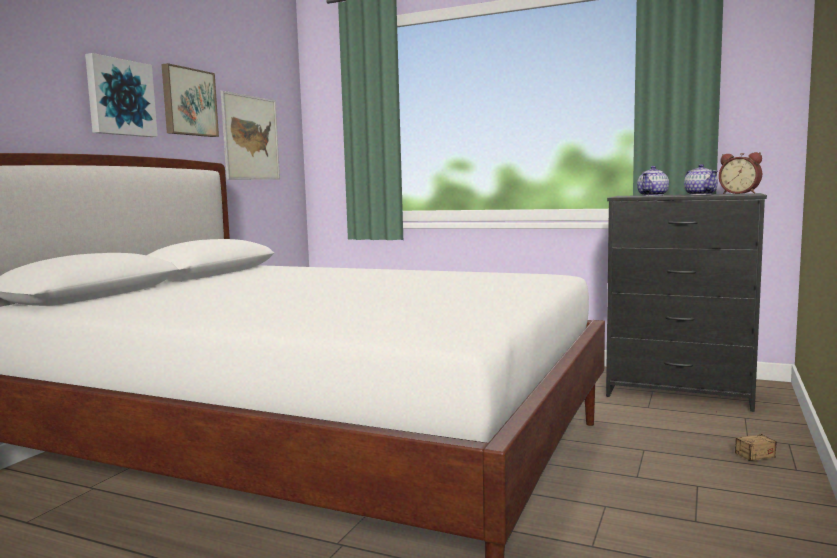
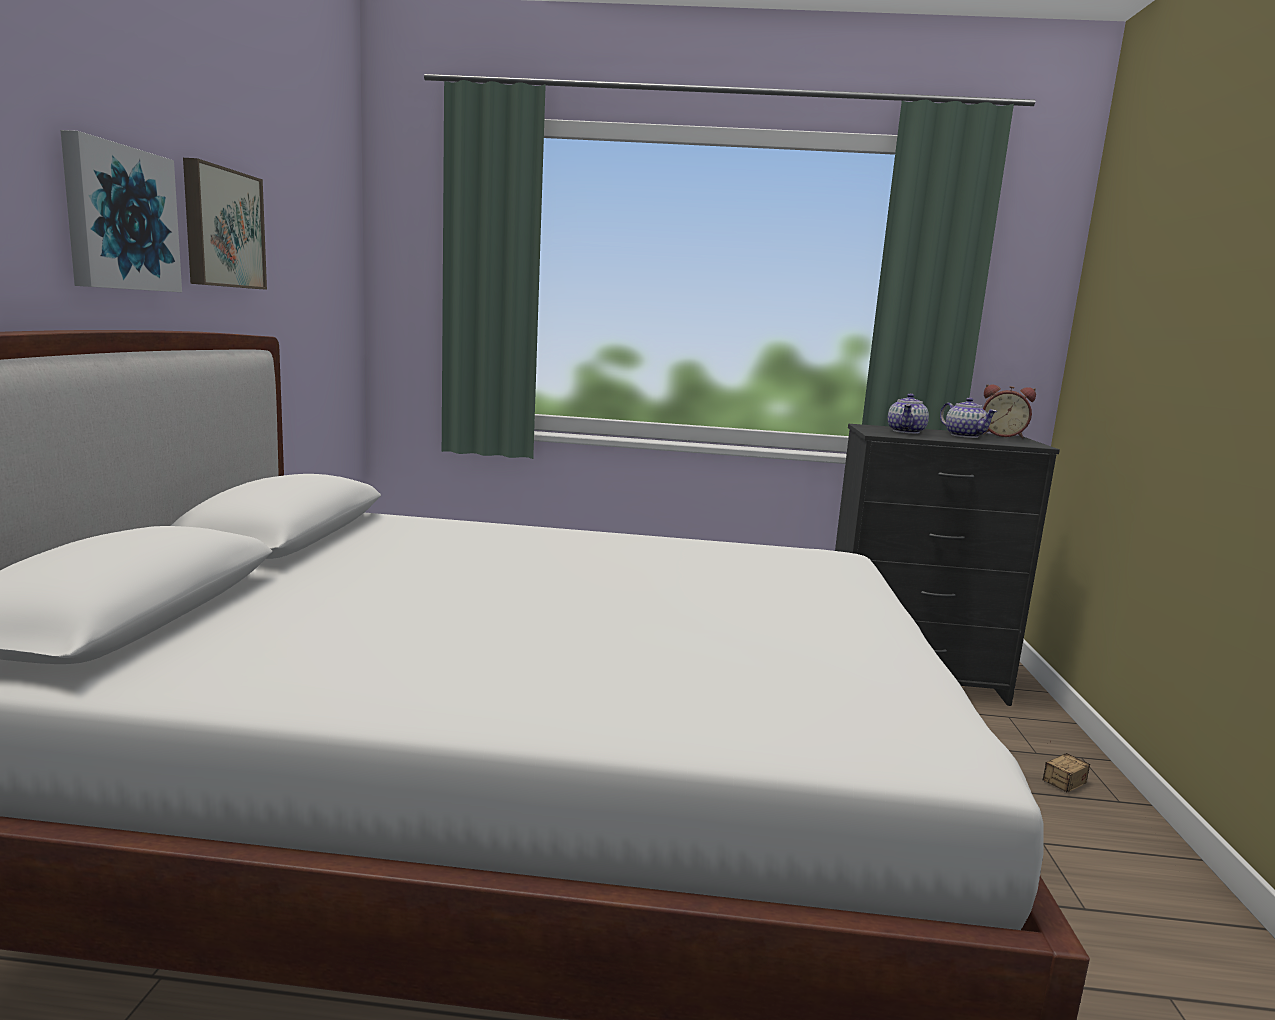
camera: 20 degrees left, 5 degrees up
(251, 138) = (303, 289): picture -> none

